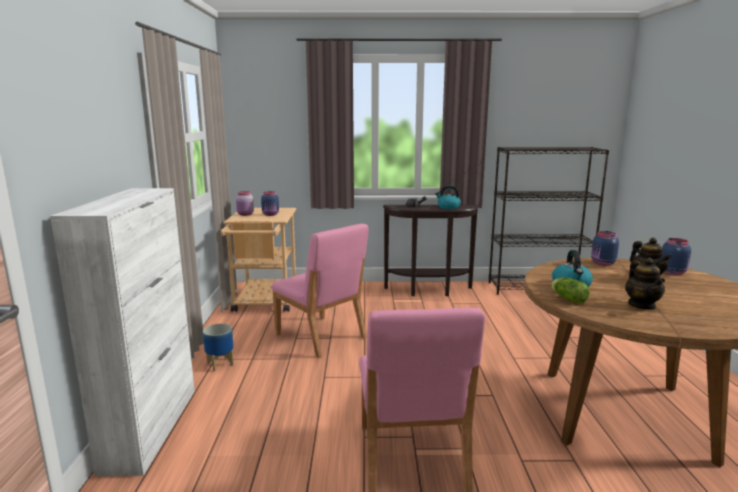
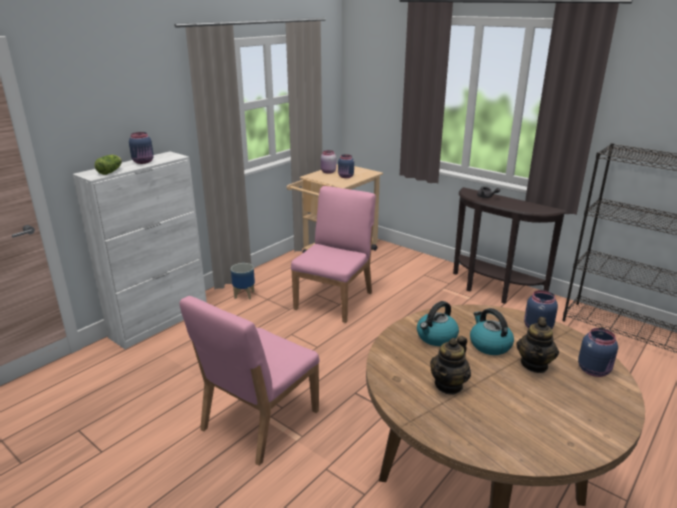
camera: 40 degrees right, 10 degrees up
(128, 196) = (144, 162): none -> blue jar
(321, 336) = (334, 300): pink chair -> pink chair turned 150 degrees counterclockwise
(448, 207) = (521, 206): kettle -> kettle (489, 345)
(567, 299) = (397, 348): lettuce -> lettuce (111, 171)

